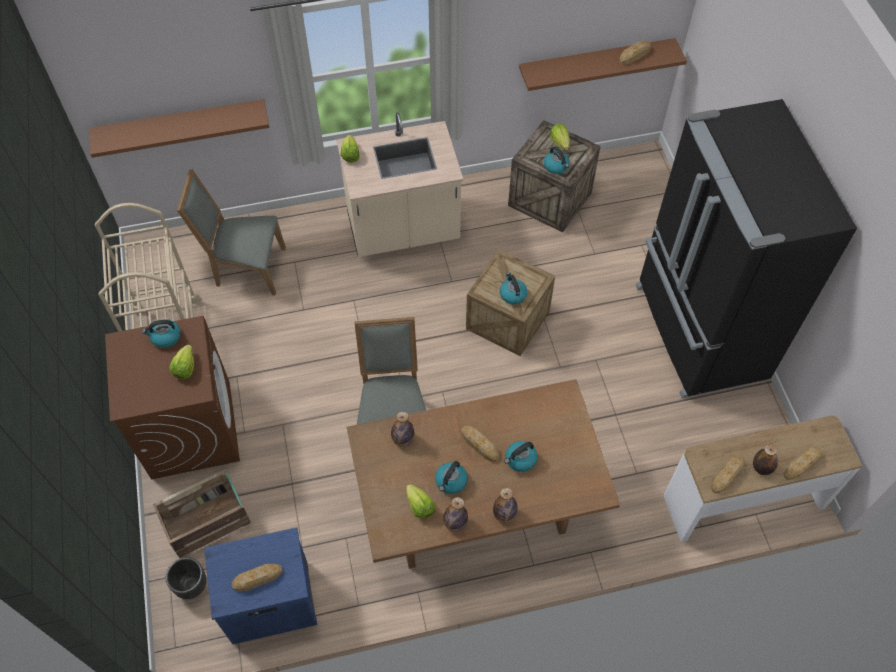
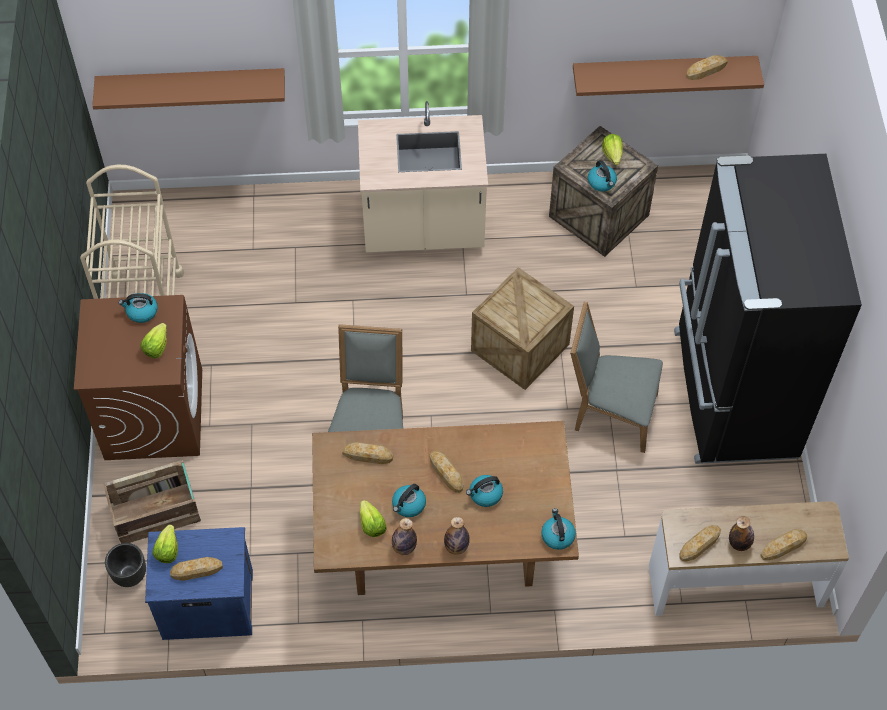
camera: 10 degrees right, 0 degrees up
(246, 268) = (241, 247): grey chair -> grey chair (610, 413)
(350, 155) = (370, 140): lettuce -> lettuce (167, 550)
(403, 439) = (367, 455): bottle -> bread
(512, 294) = (522, 320): kettle -> kettle (557, 535)

